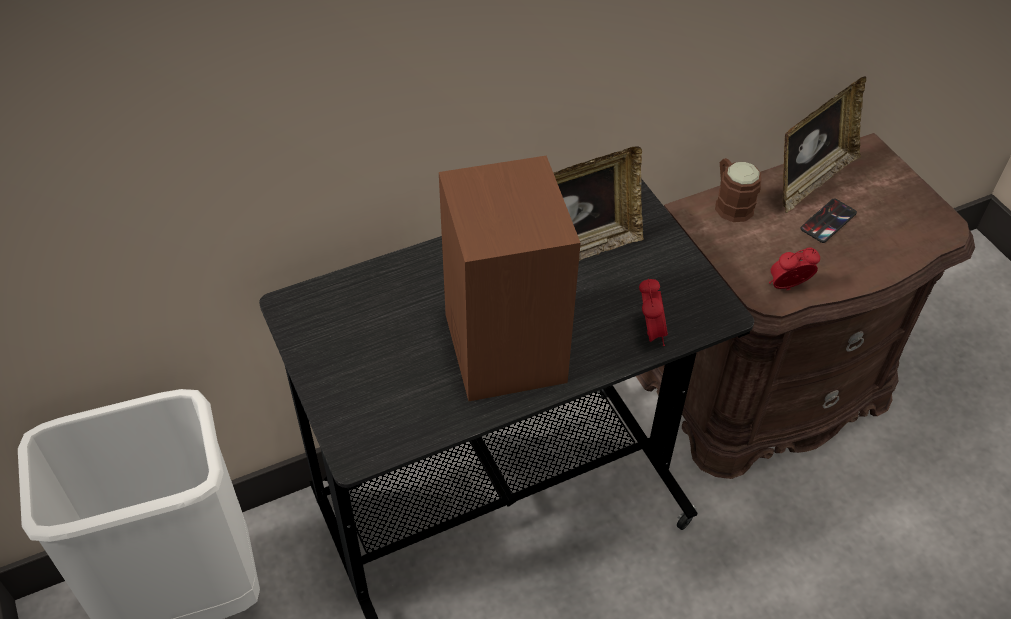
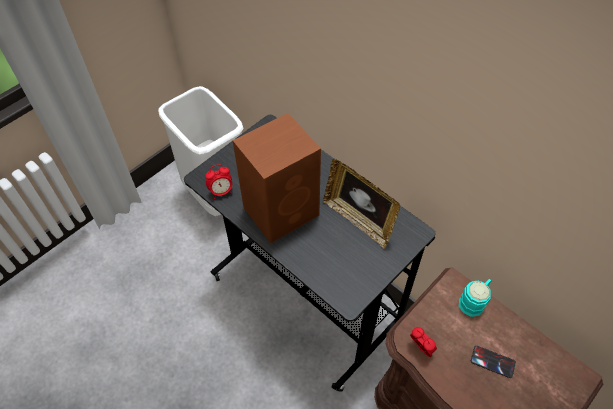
camera: 70 degrees right, 5 degrees up
(650, 333) = (319, 270): alarm clock -> alarm clock (221, 192)
(730, 202) = (474, 301): brown mug -> turquoise mug
(811, 179) = (525, 343): picture frame -> none

